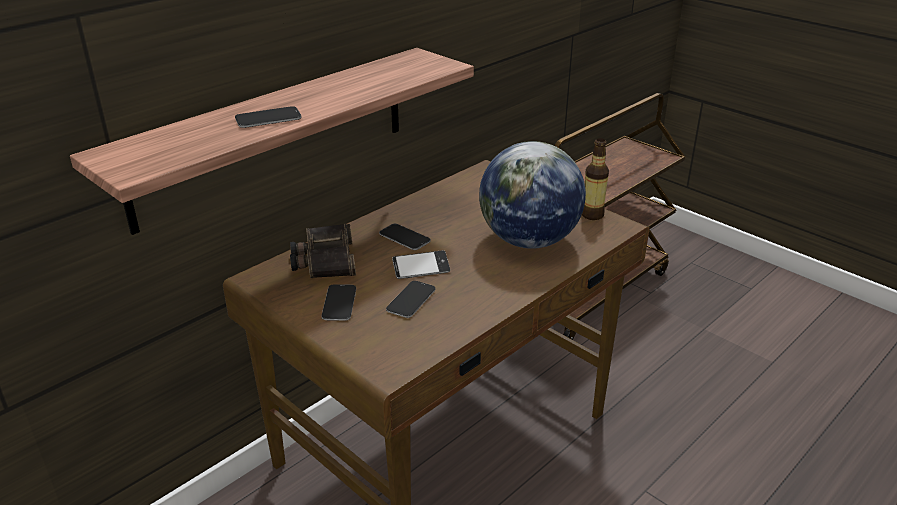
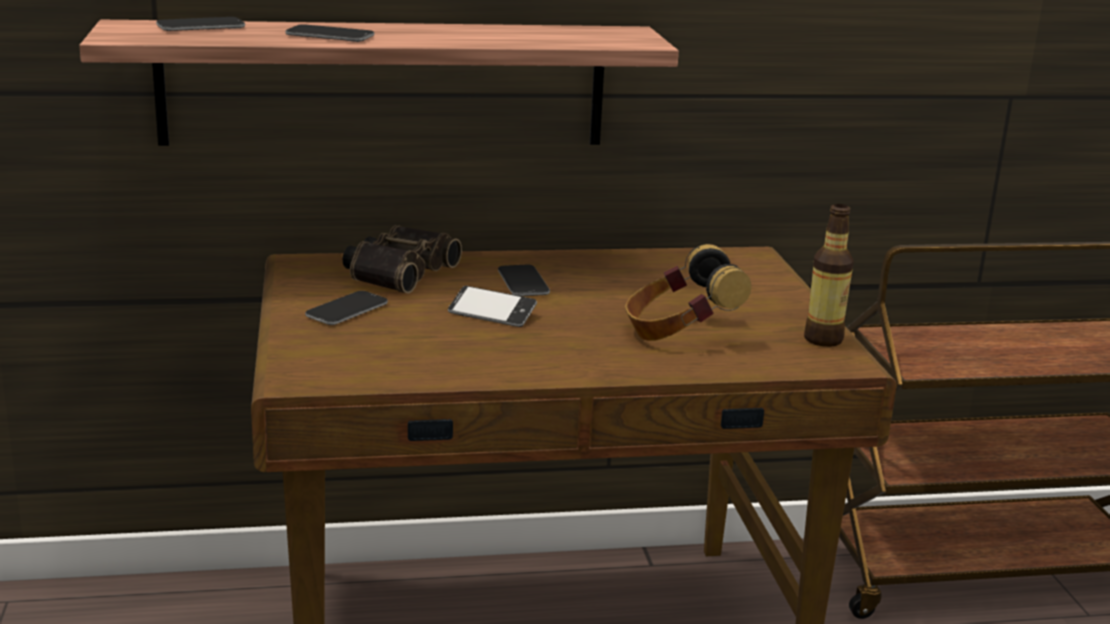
camera: 35 degrees right, 10 degrees down
(411, 300) = (429, 334): phone -> phone (201, 26)
(528, 240) = (679, 334): globe -> headphones

